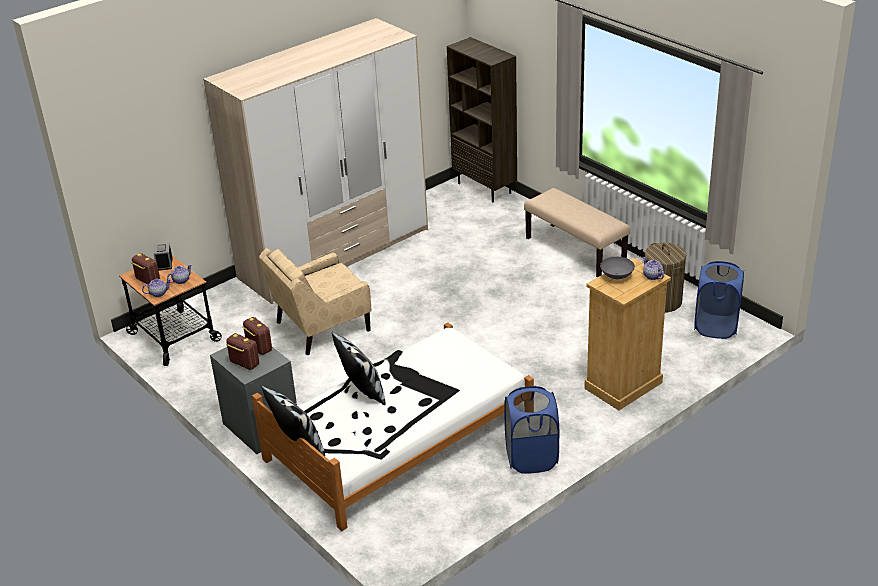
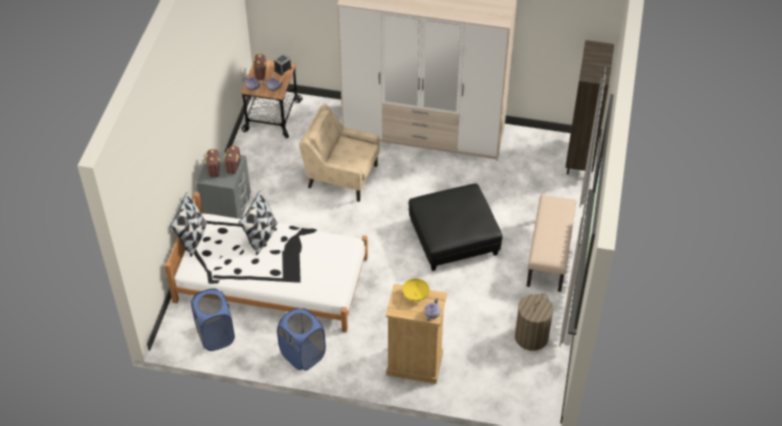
camera: 50 degrees right, 15 degrees up
(491, 293) = (454, 238): none -> black ottoman
(617, 276) = (415, 295): grey bowl -> yellow bowl
(716, 327) = (528, 383): blue laundry basket -> blue laundry basket (215, 335)

